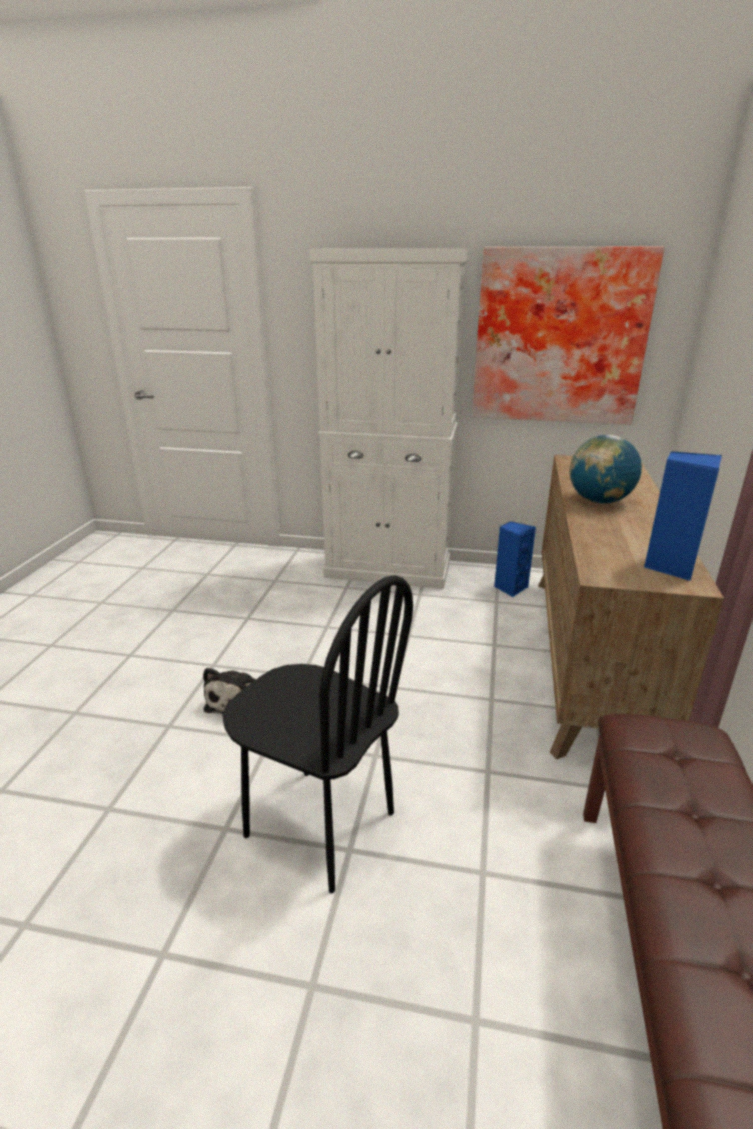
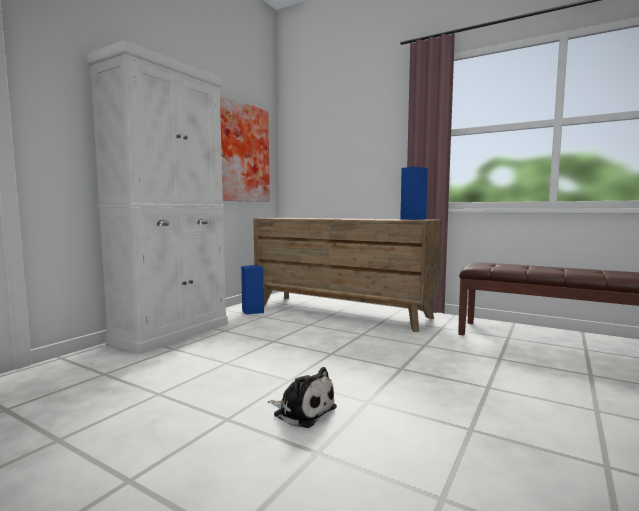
camera: 70 degrees left, 20 degrees down
(319, 825) = (466, 393): black chair -> none
(599, 501) = (331, 218): globe -> none

